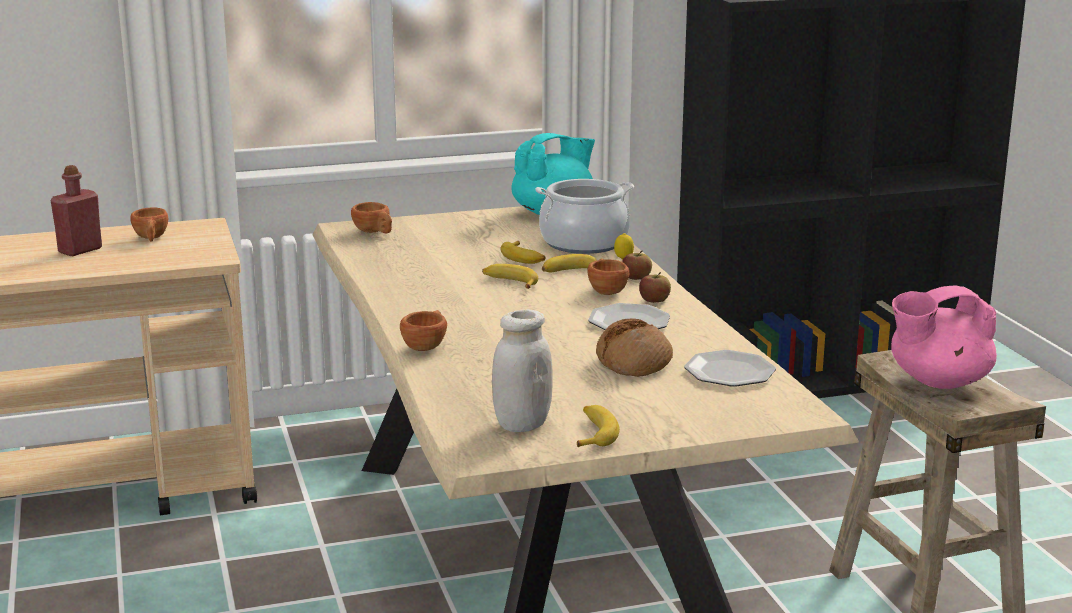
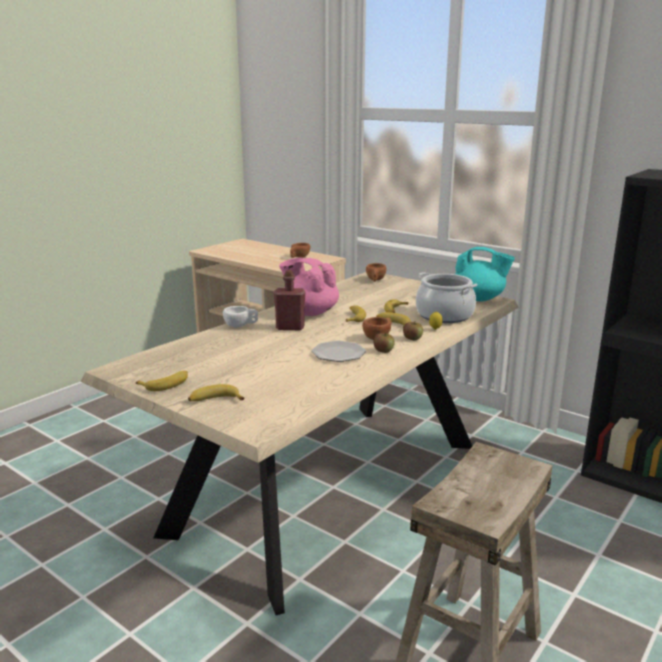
camera: 55 degrees right, 0 degrees up
(80, 250) = (268, 254): red bottle -> red bottle (290, 327)
(427, 346) = (241, 326): brown cup -> white cup
(522, 424) = (162, 367): white jar -> none
(634, 362) = (280, 369): bread -> none
(690, 417) = (215, 400): none -> banana
(728, 372) = (297, 394): plate -> none
(938, 381) = (481, 482): pink teapot -> pink teapot (309, 312)

